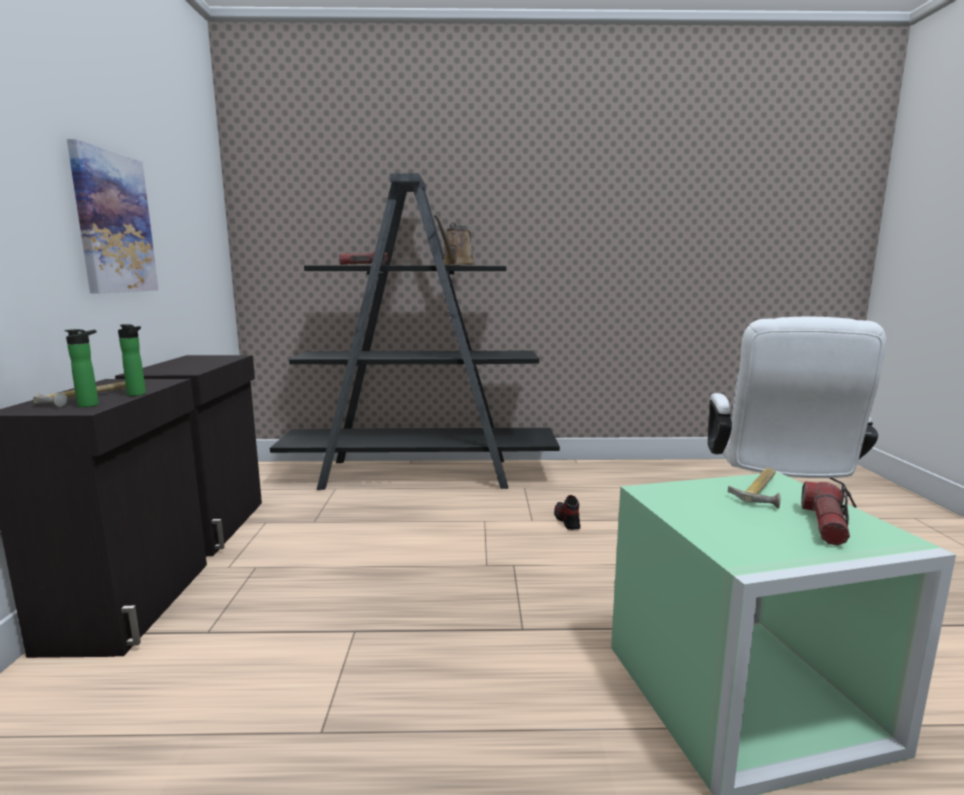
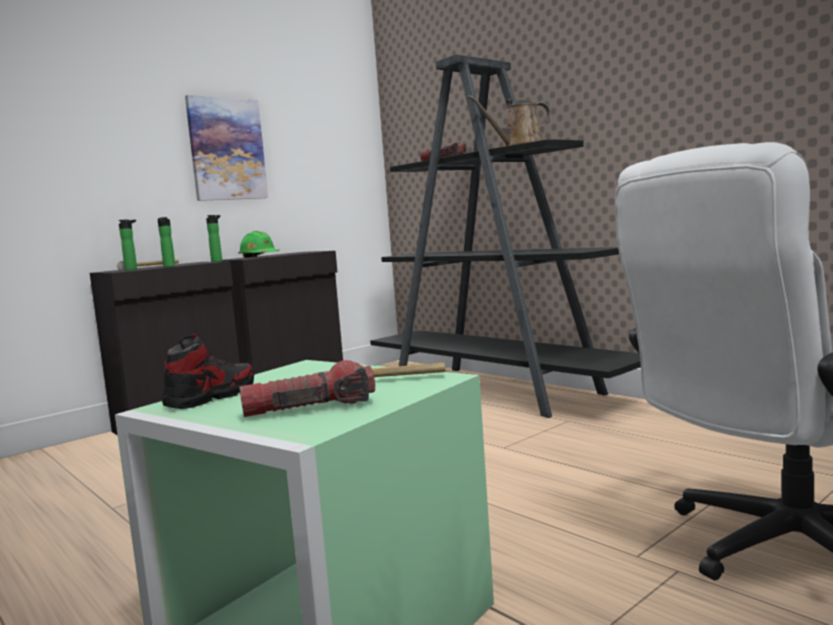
camera: 50 degrees right, 5 degrees down
(170, 380) = (218, 261): none -> bottle
(187, 368) = (259, 257): none -> green hard hat
(567, 521) = (536, 457): shoe -> shoe (212, 397)

